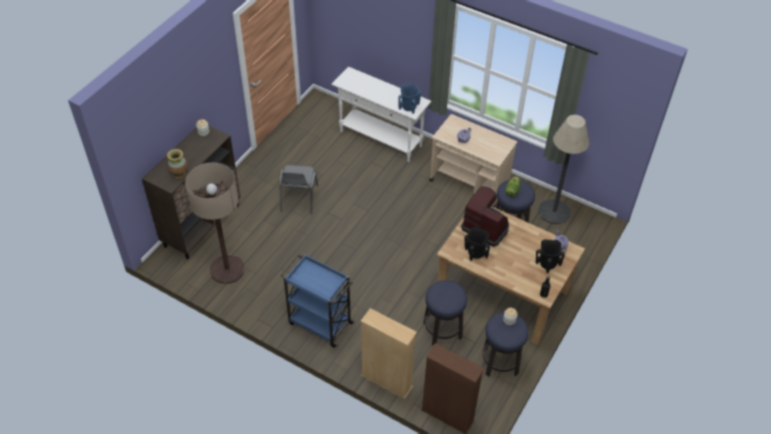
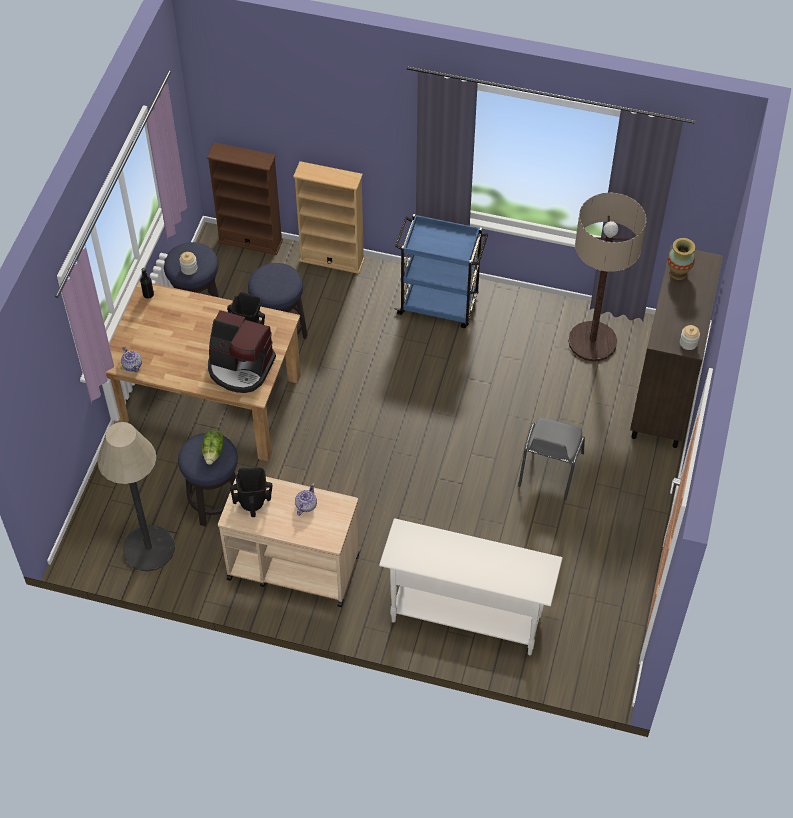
camera: 165 degrees right, 5 degrees up
(298, 199) = (549, 470): grey chair -> grey chair turned 150 degrees counterclockwise
(409, 107) = (411, 538): blue vase -> none
(547, 264) = (148, 335): black vase -> black vase (253, 502)

